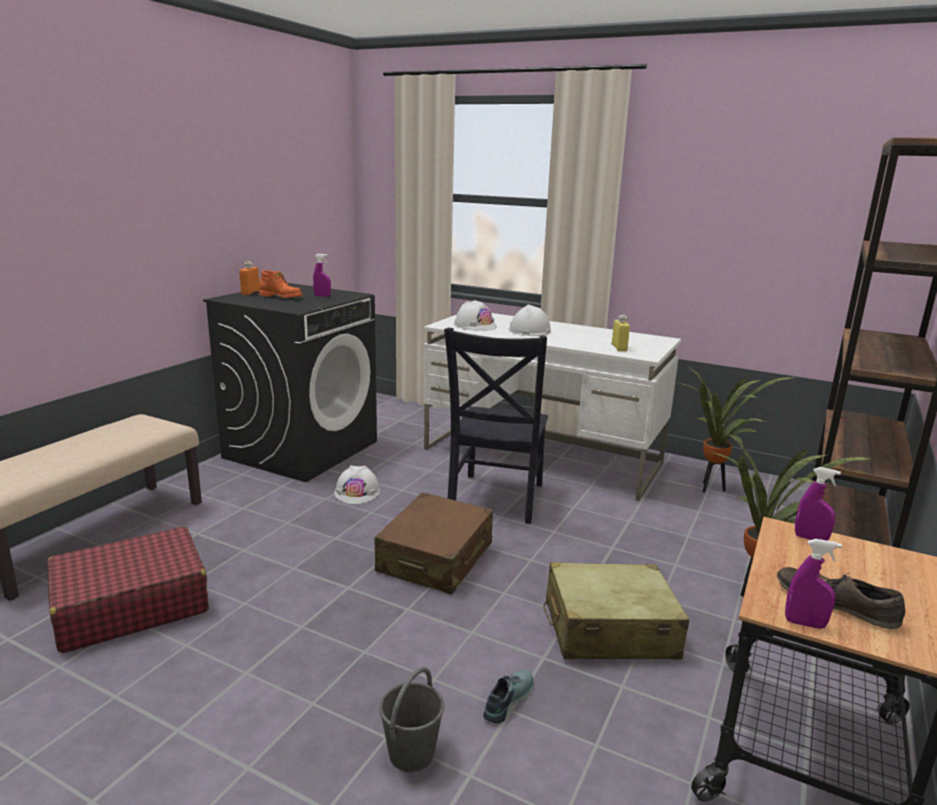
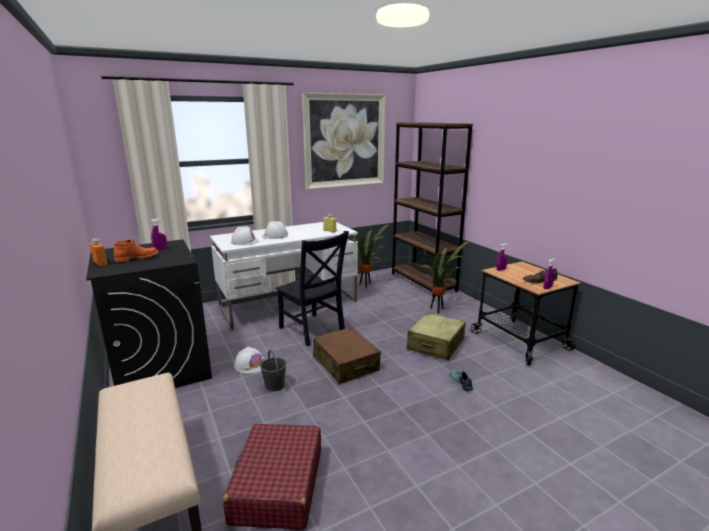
camera: 55 degrees left, 0 degrees up
(412, 753) = (475, 416): grey bucket -> grey bucket (274, 385)
(755, 183) = (345, 141): none -> picture

